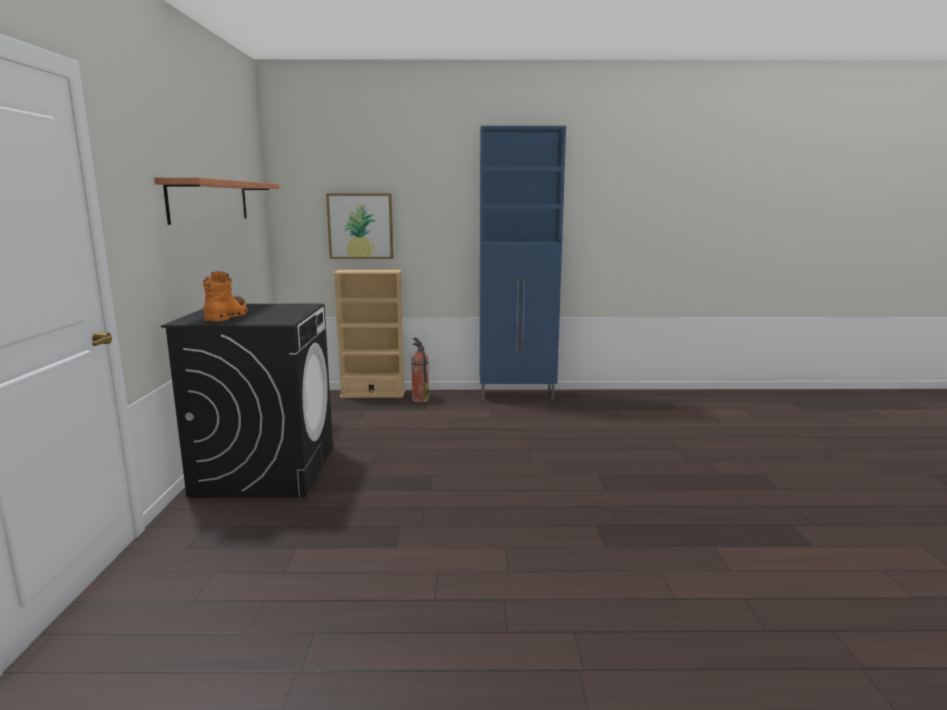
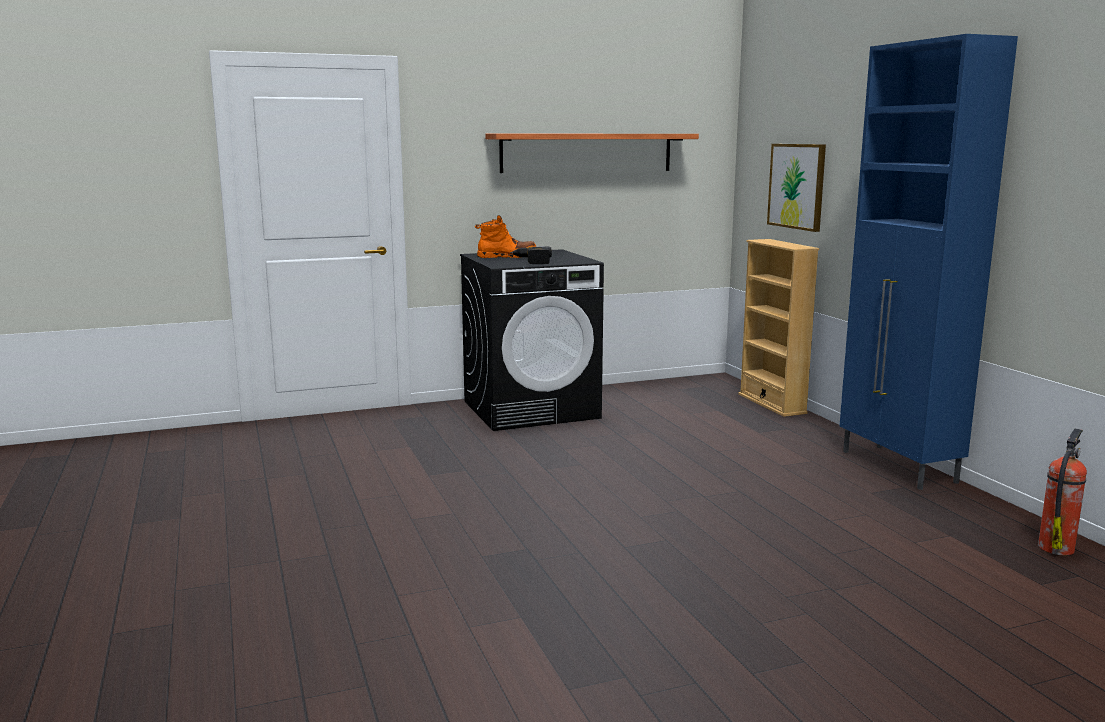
camera: 70 degrees right, 0 degrees up
(277, 314) = (531, 261): none -> power drill
(420, 399) = (790, 424): fire extinguisher -> fire extinguisher (1056, 547)

